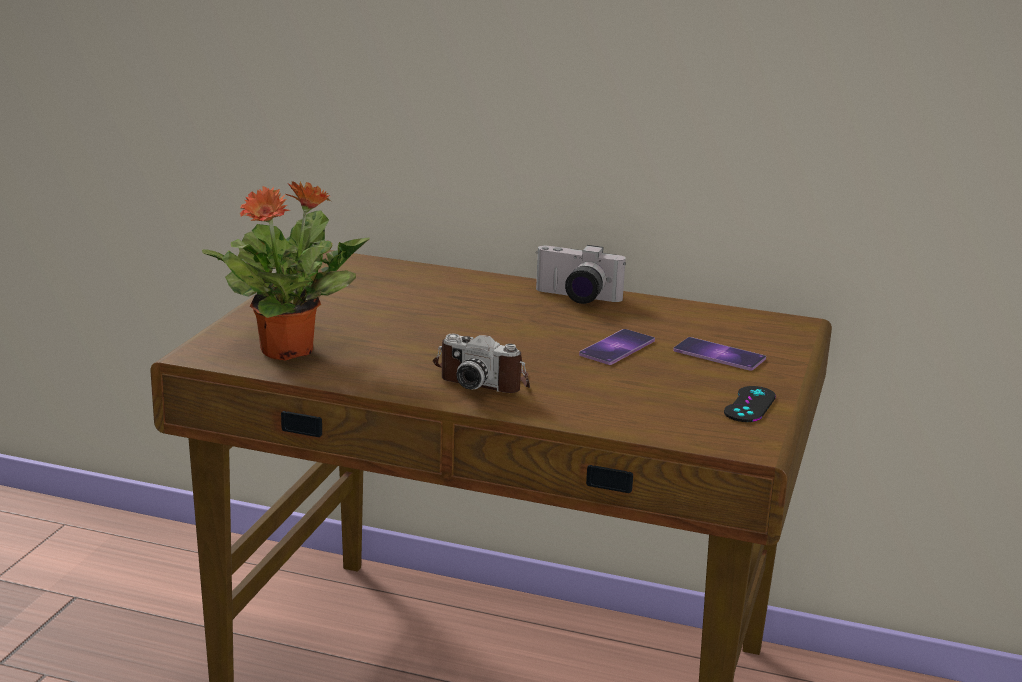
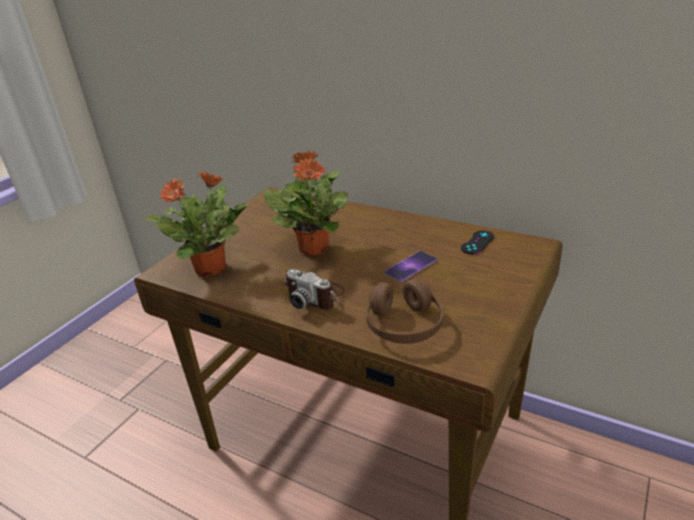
camera: 15 degrees right, 10 degrees up
(449, 326) = (314, 247): none -> potted plant
(575, 298) = (399, 223): camera -> none
(636, 409) = (404, 325): none -> brown headphones
(719, 354) = (476, 273): phone -> none
(750, 405) = (484, 322): black game controller -> black game controller (477, 242)

